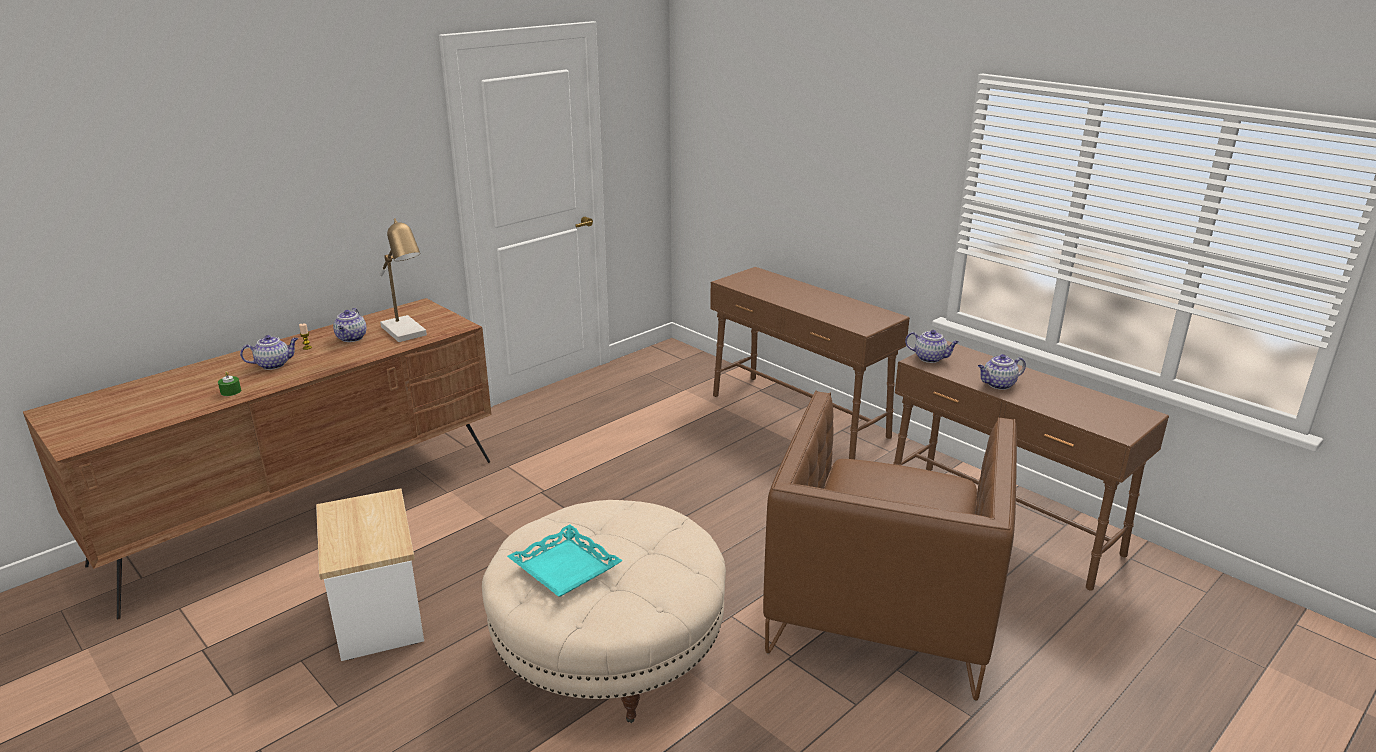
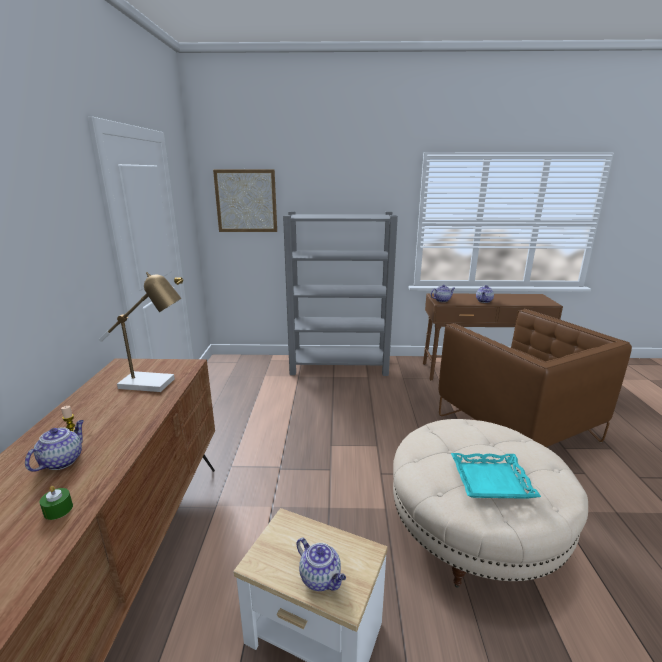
camera: 45 degrees left, 5 degrees down
(352, 338) = (107, 406): teapot -> teapot (321, 578)
(725, 116) = (246, 200): none -> picture
(797, 417) = (339, 365): brown console table -> grey bookcase

